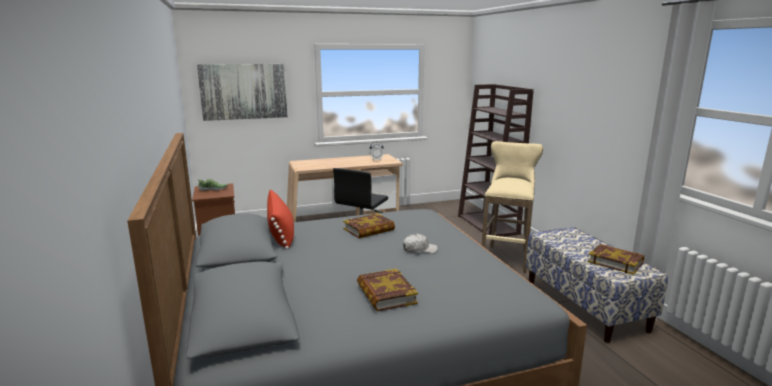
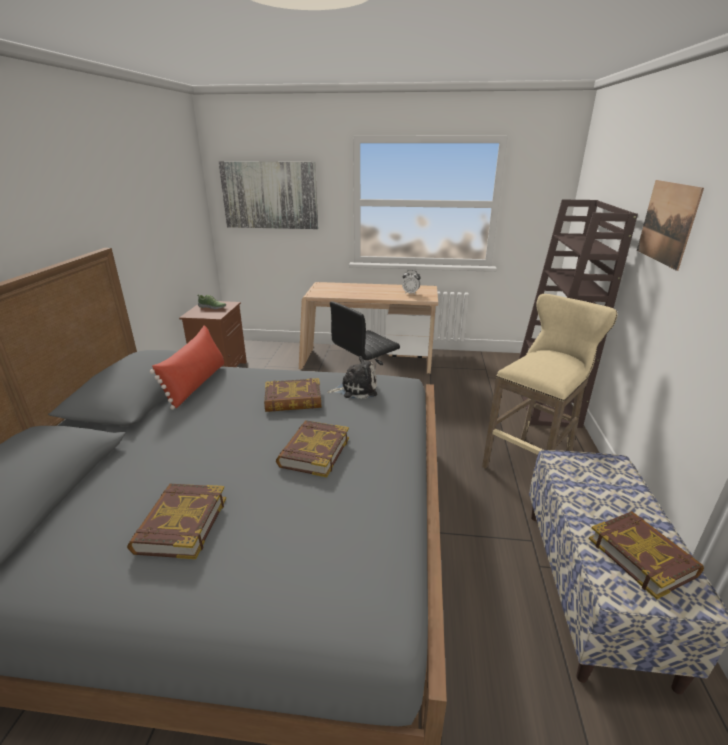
camera: 25 degrees right, 10 degrees up
(402, 218) = (356, 389): none -> plush toy
(419, 249) = (314, 452): white cap -> book
(556, 92) = (667, 223): none -> picture

